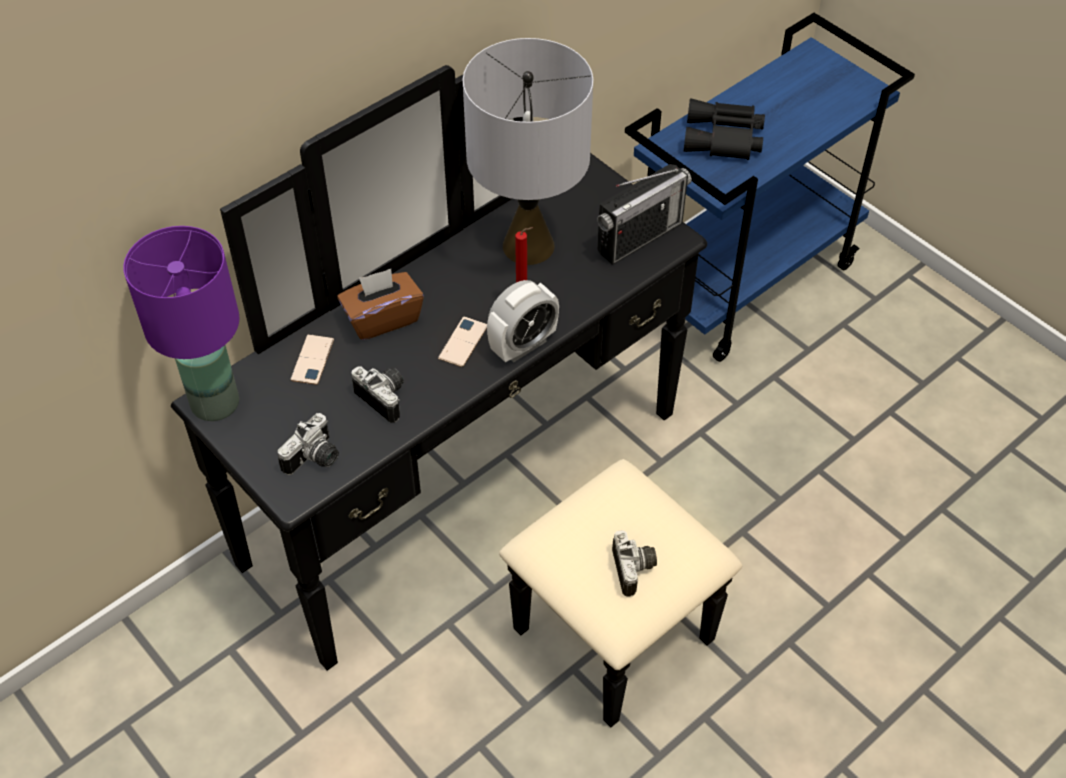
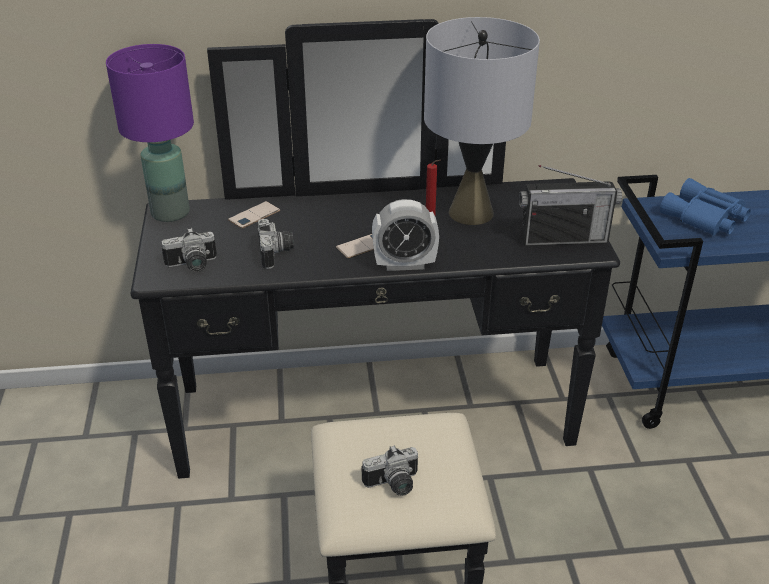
camera: 35 degrees right, 15 degrees down
(382, 318) = (324, 212): brown tissue box -> none
(635, 569) = (393, 485): camera -> camera turned 45 degrees clockwise
(724, 139) = (704, 218): black binoculars -> blue binoculars

